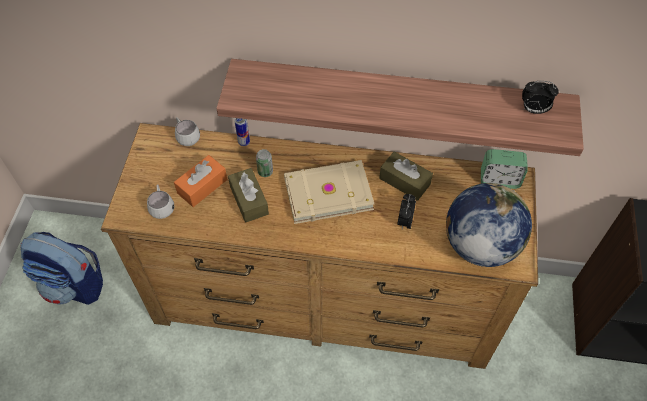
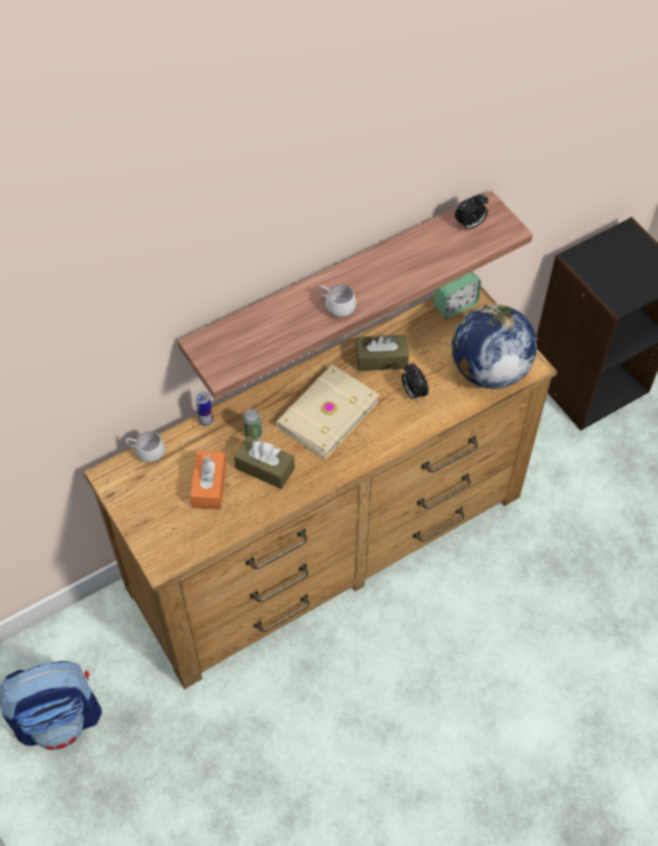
camera: 40 degrees left, 0 degrees up
(162, 207) = (192, 530): white mug -> white mug (336, 307)

